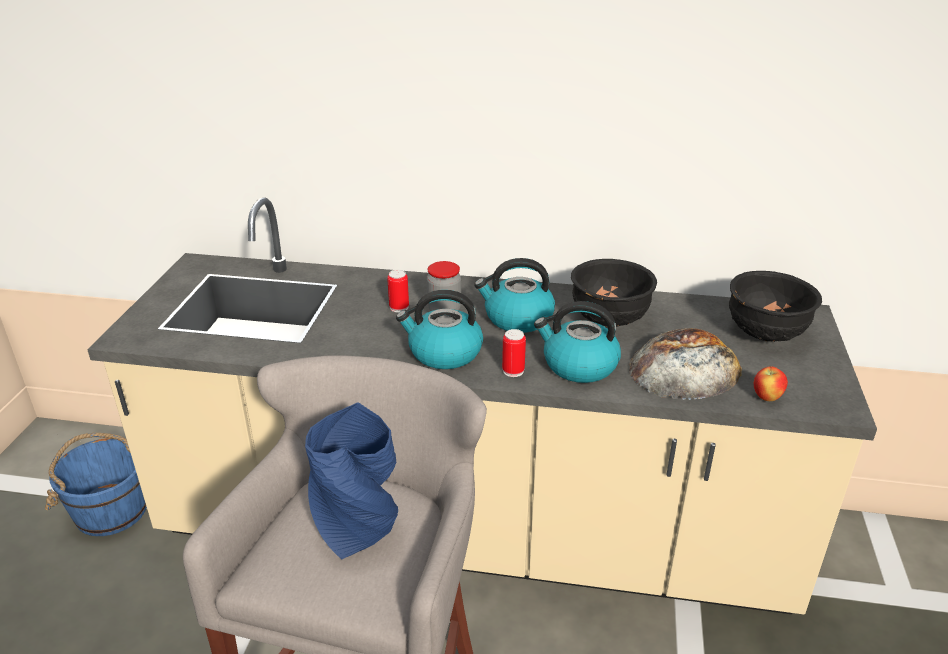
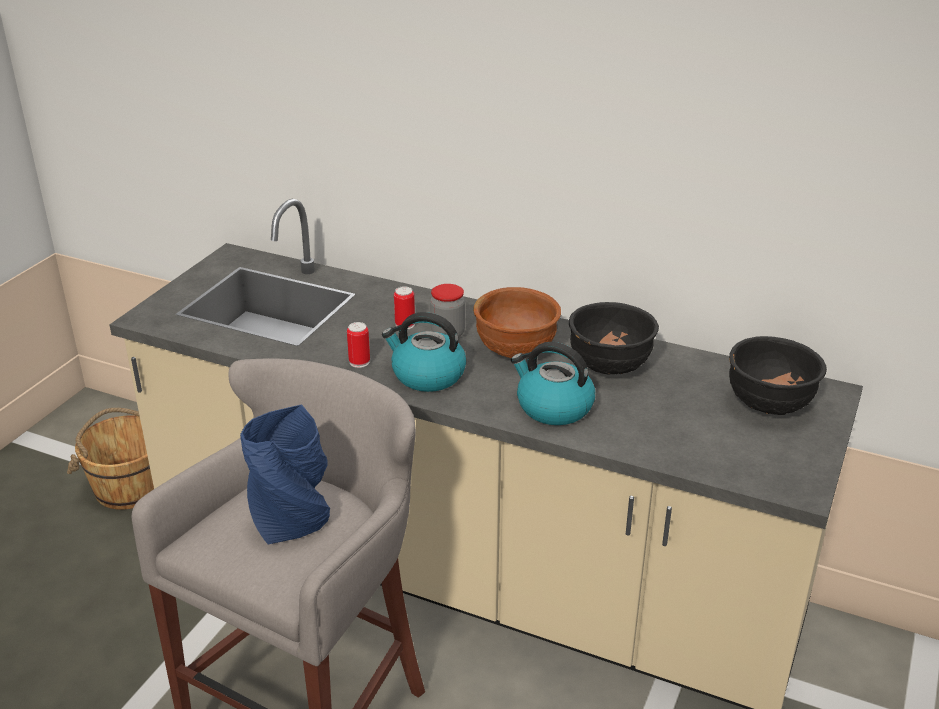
camera: 15 degrees right, 0 degrees up
(111, 510) = (129, 487): blue bucket -> brown bucket
(513, 371) = (485, 402): can -> can (359, 362)
(517, 318) = (516, 352): kettle -> brown bowl
(684, 368) = (660, 426): bread -> none
(766, 397) = (729, 468): apple -> none

